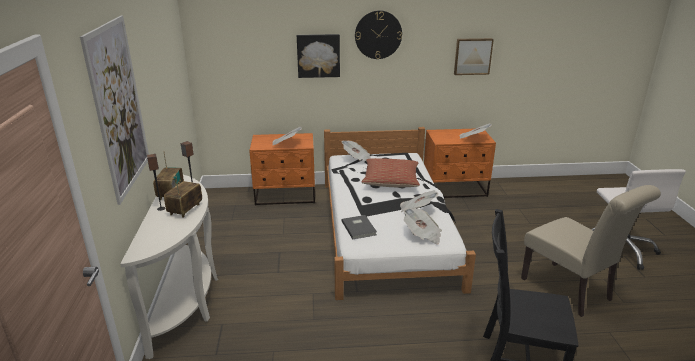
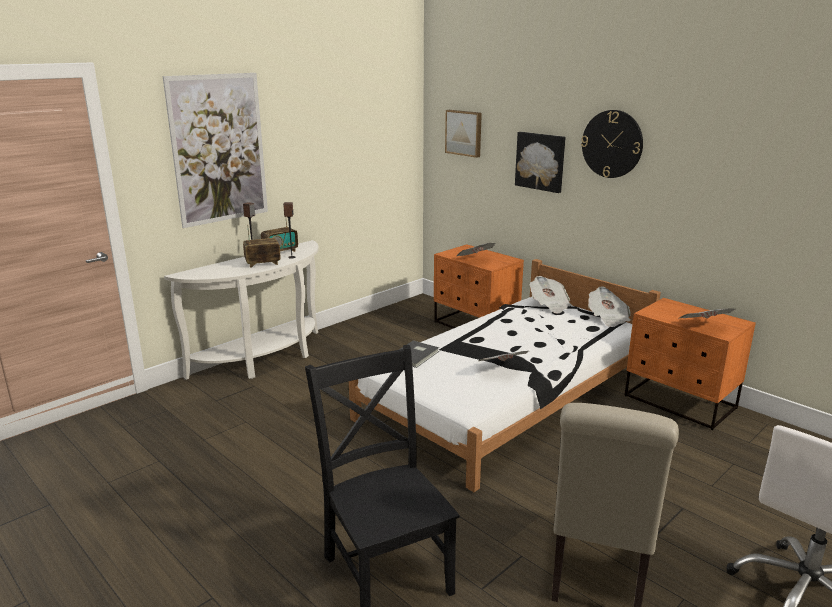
camera: 50 degrees right, 5 degrees down
(391, 181) = (539, 336): pillow -> none
(422, 235) = (456, 389): newspaper -> newspaper (608, 318)
(472, 56) = (748, 198): picture -> picture (464, 133)

